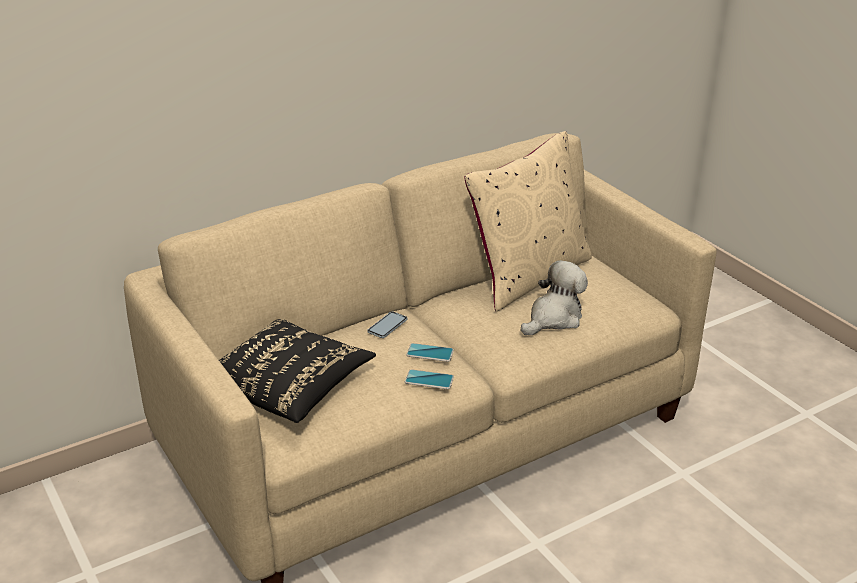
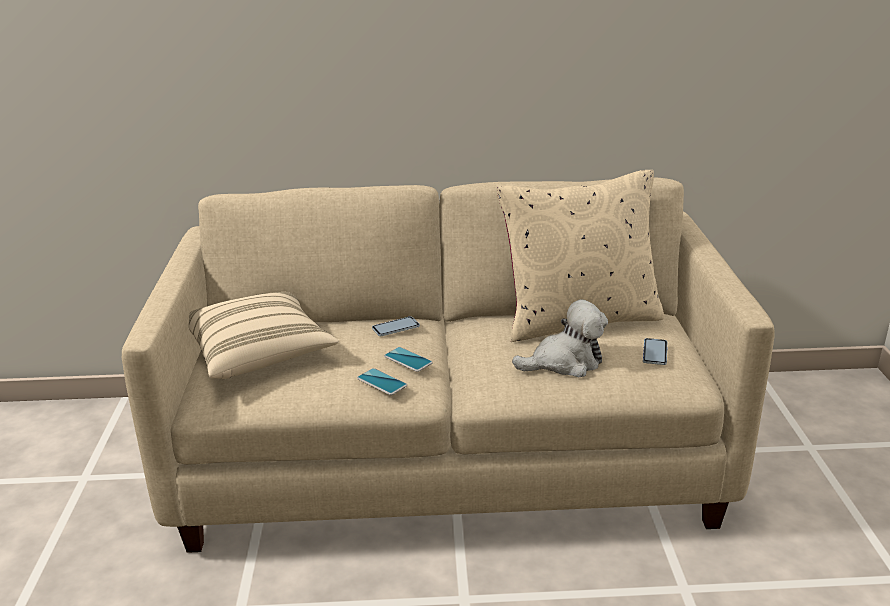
camera: 30 degrees right, 5 degrees down
(289, 387) = (258, 354): black pillow -> beige pillow
(611, 290) = (655, 352): none -> phone

